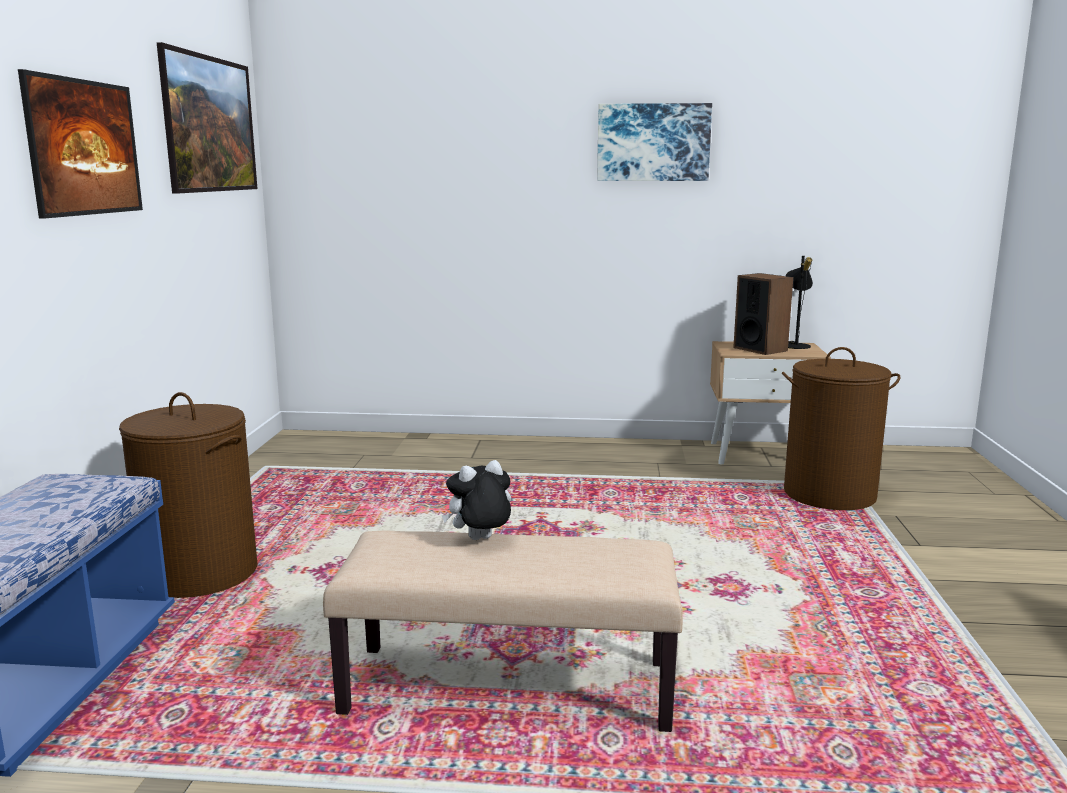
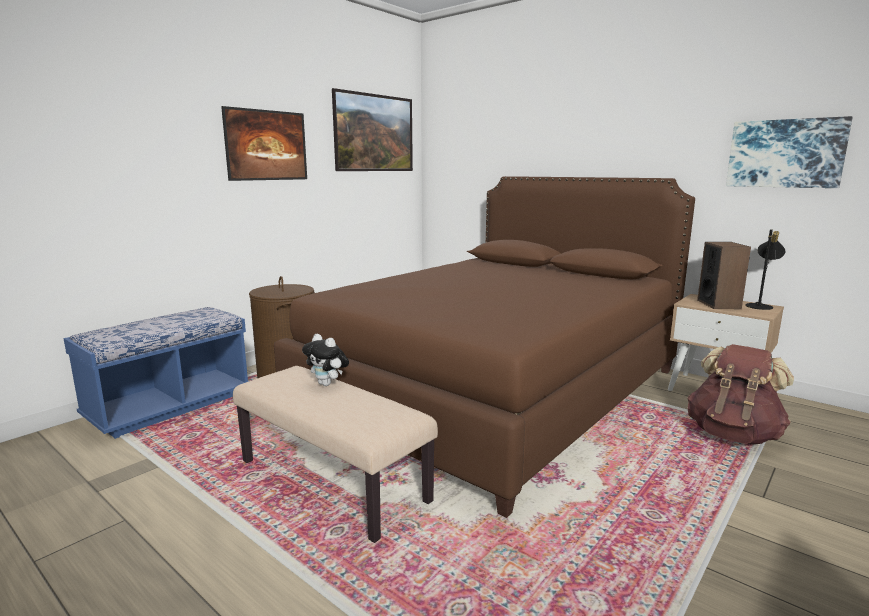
camera: 35 degrees right, 0 degrees up
(480, 540) = (327, 384): plush toy -> plush toy turned 150 degrees counterclockwise
(542, 512) = (495, 390): none -> brown bed
(653, 142) = (655, 136): picture -> picture (785, 153)
(829, 494) = (733, 434): brown laundry basket -> brown backpack

